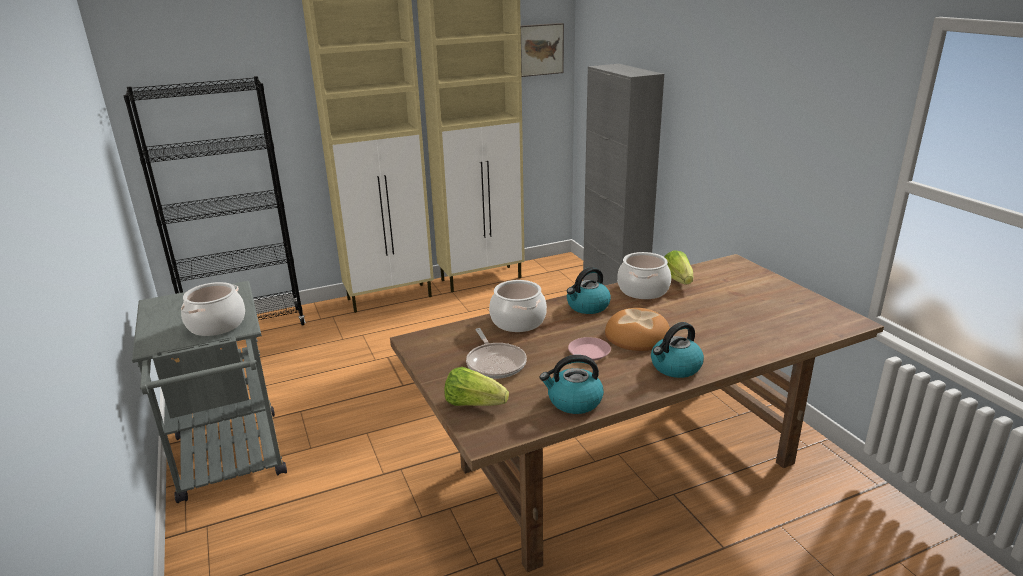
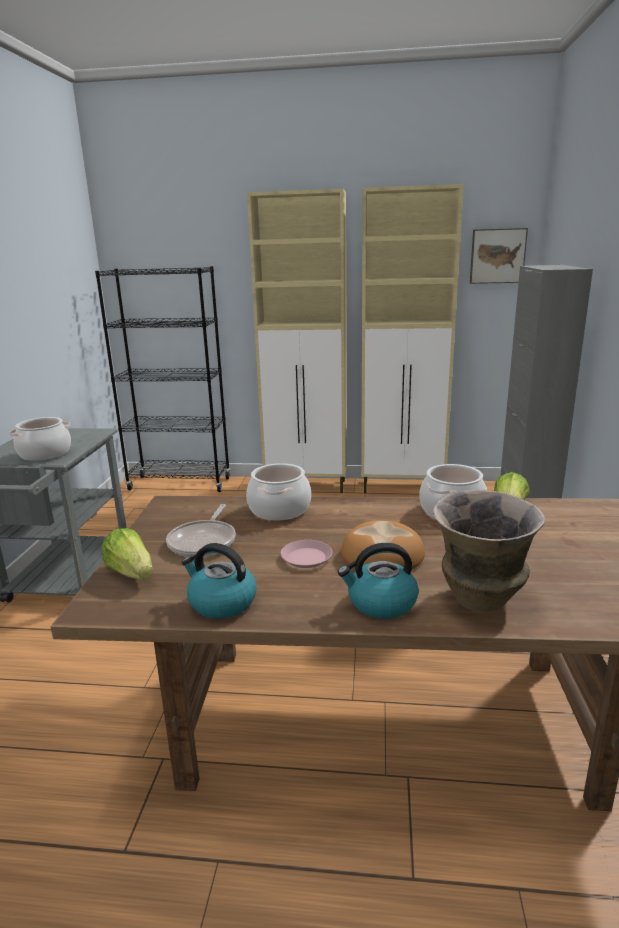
camera: 30 degrees right, 5 degrees down
(587, 306) = (367, 513): kettle -> none
(728, 347) = (481, 600): none -> vase

